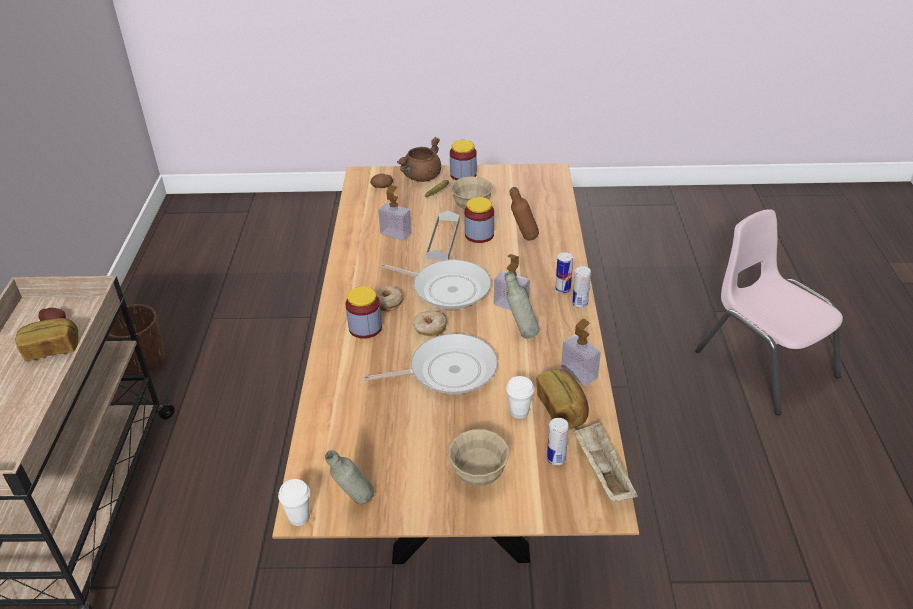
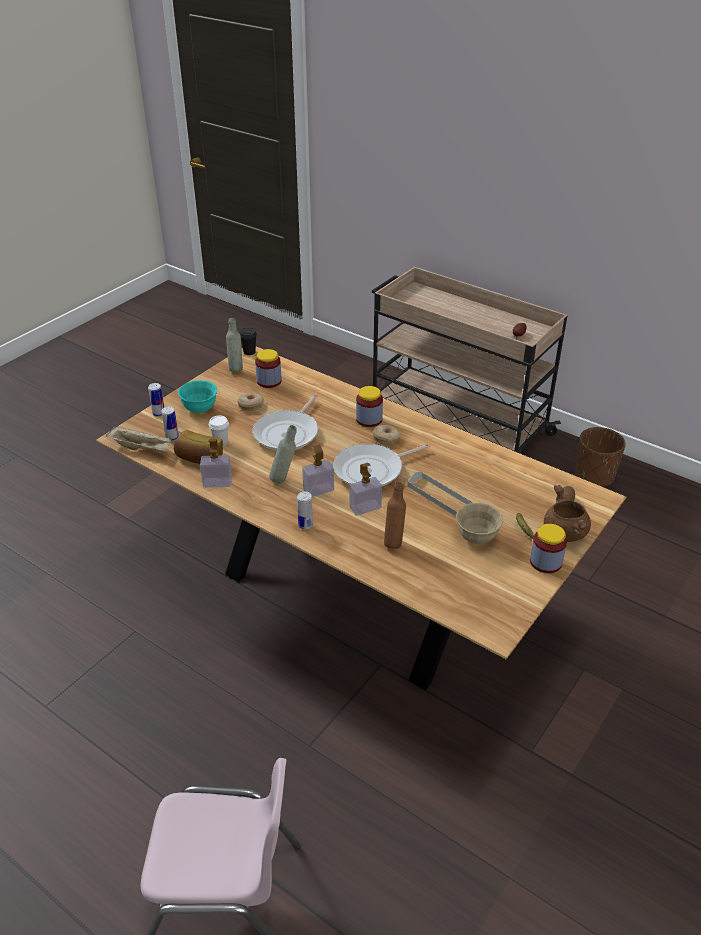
camera: 125 degrees right, 0 degrees up
(51, 349) = (490, 330): bread -> none
(299, 517) = (249, 352): white cup -> black cup
(396, 234) = (474, 477): soap dispenser -> soap dispenser (365, 507)
(429, 328) = (337, 444): donut -> donut (251, 405)
(478, 475) = (200, 409): beige bowl -> turquoise bowl
(479, 235) = (427, 520): jar -> jar (269, 381)
(580, 304) = (279, 524): can -> can (159, 414)

